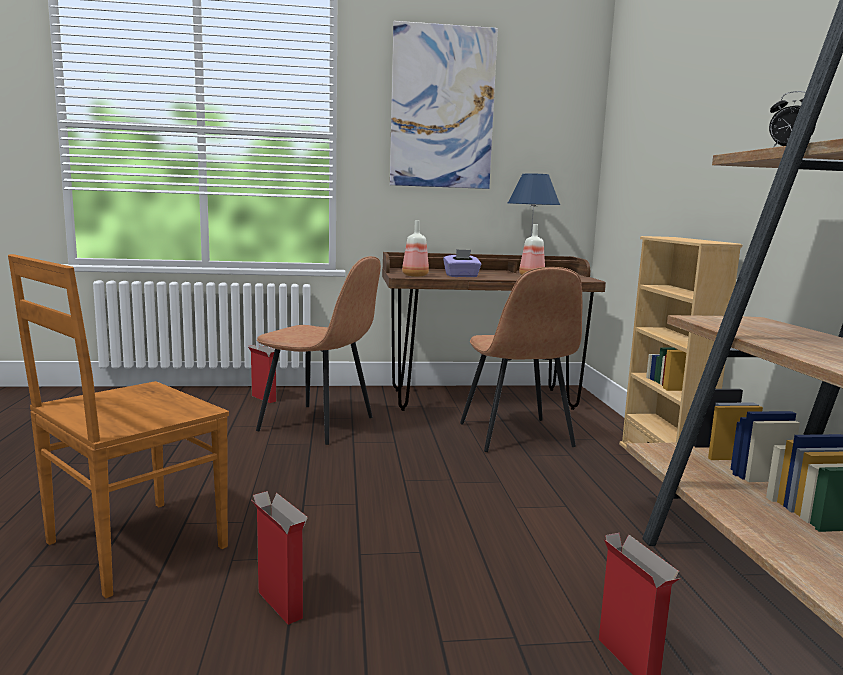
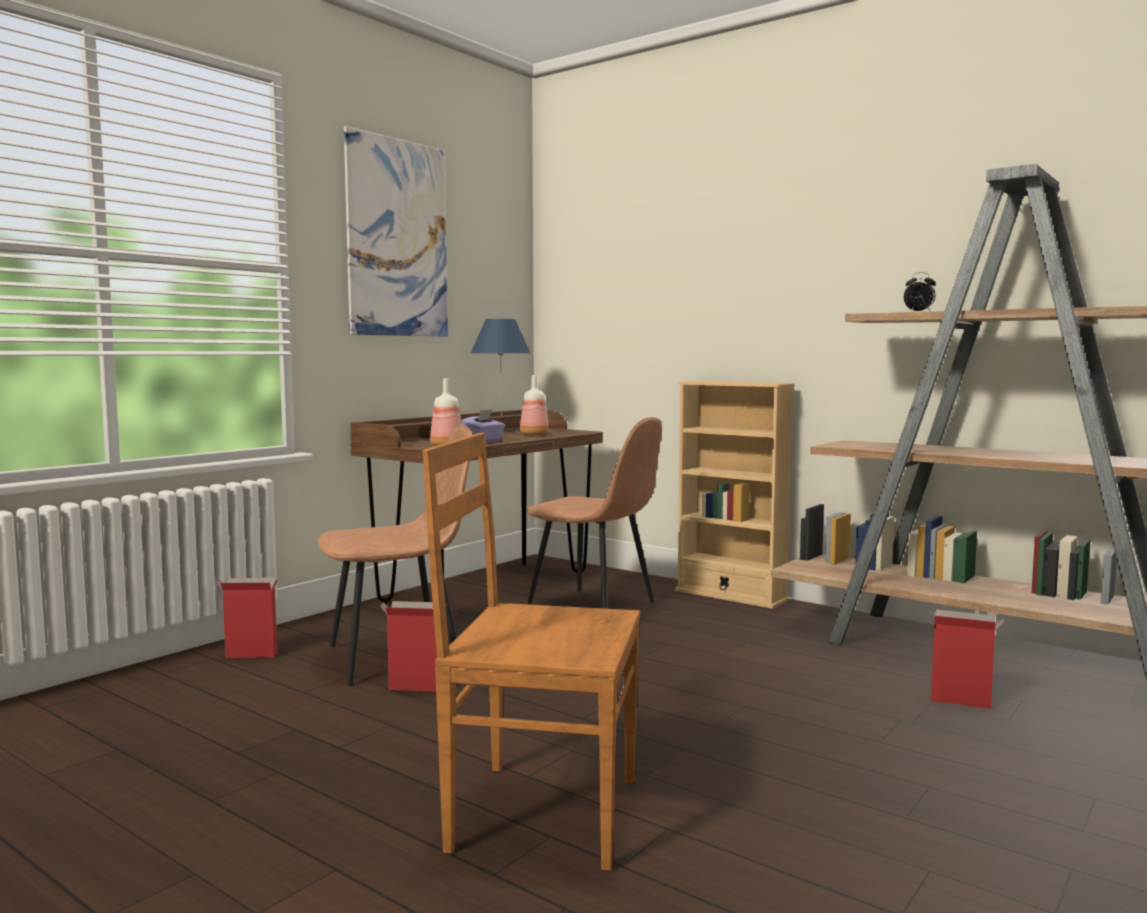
camera: 45 degrees left, 5 degrees down
(131, 546) = (539, 812): brown chair -> brown chair turned 105 degrees clockwise
(279, 604) = (754, 777): cardboard box -> cardboard box (415, 688)

